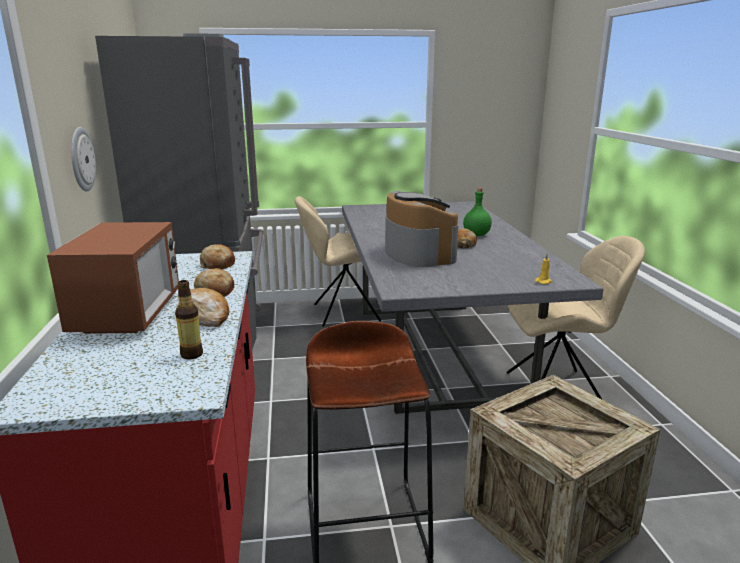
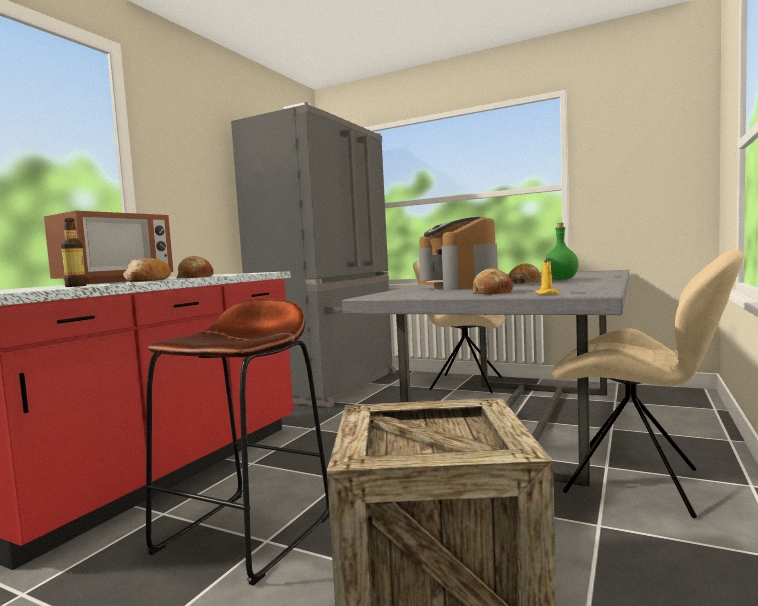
camera: 35 degrees right, 15 degrees down
(81, 159) = (194, 201): wall clock -> none
(217, 265) = (243, 273): bread -> bread (492, 292)
(417, 253) = (459, 286): coffee machine -> coffee machine turned 150 degrees clockwise

